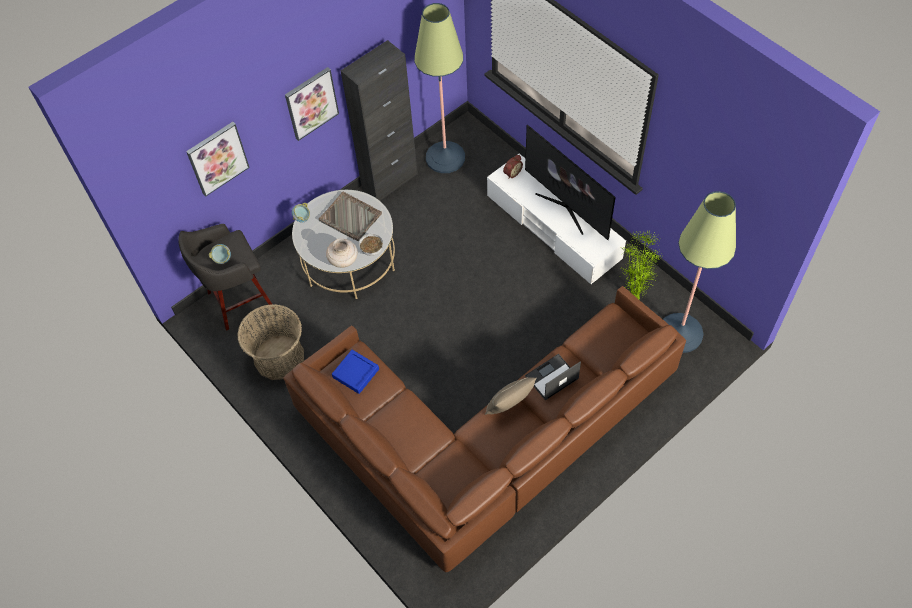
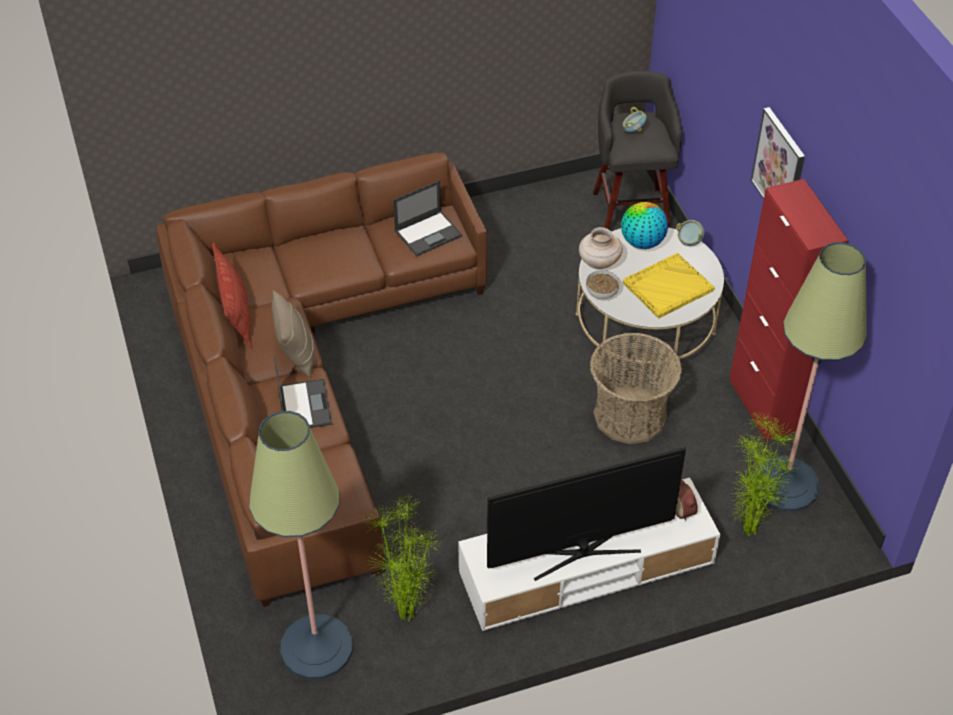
camera: 110 degrees right, 10 degrees down
(217, 158) = (712, 62): picture -> none
(279, 357) = (528, 227): basket -> basket (630, 415)
(313, 243) = (642, 242): none -> globe
(351, 217) = (667, 287): grey tray -> yellow tray
(356, 373) = (428, 233): blue tray -> laptop
(390, 182) = (763, 405): black cabinet -> red cabinet
(487, 166) = (746, 531): none -> potted plant
(492, 462) = (236, 313): none -> pillow

